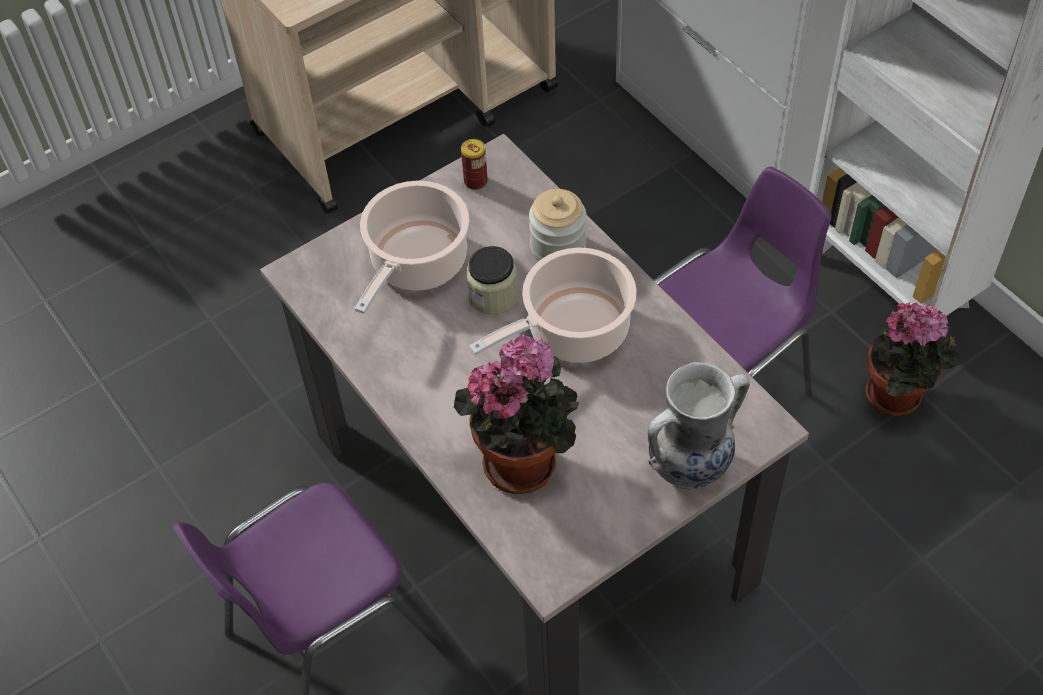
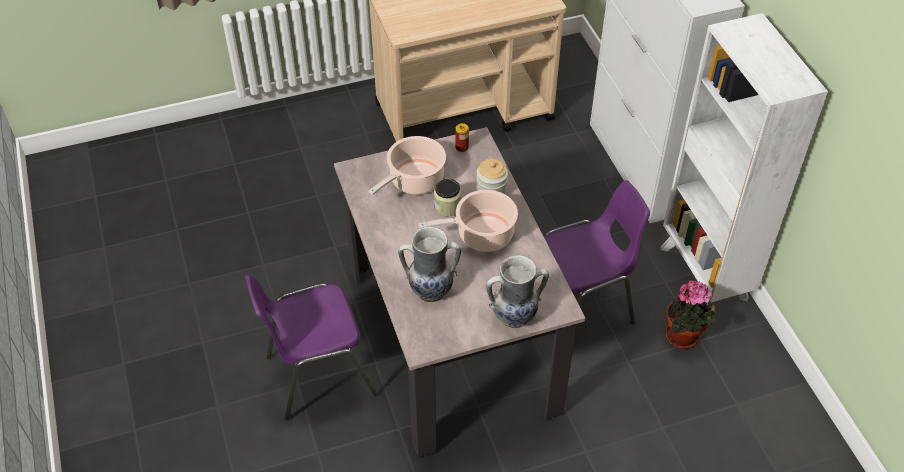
camera: 15 degrees right, 5 degrees down
(524, 459) = (431, 290): potted plant -> vase

